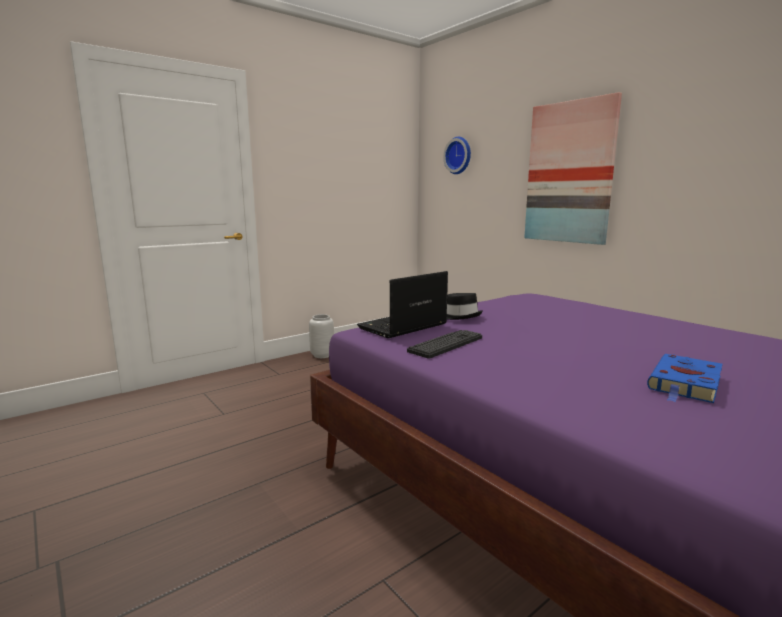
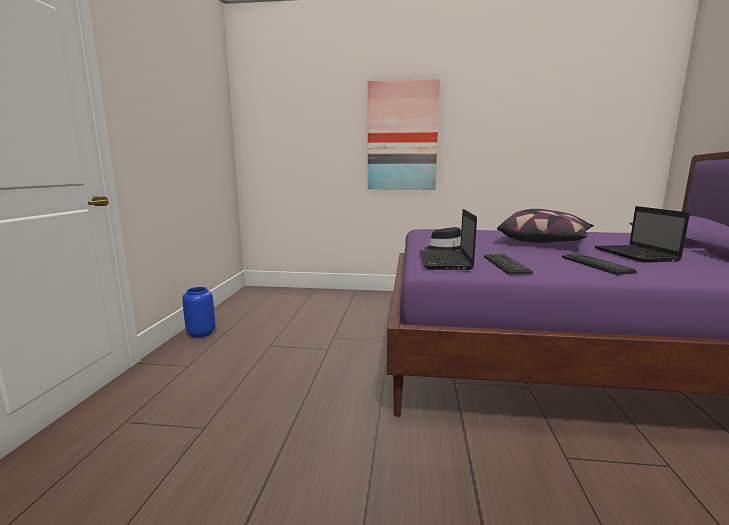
camera: 45 degrees left, 0 degrees up
(322, 355) = (201, 333): grey vase -> blue vase
(459, 155) = (287, 117): wall clock -> none
(549, 373) = (596, 265): none -> keyboard
(615, 336) = (544, 242): none -> pillow
(685, 384) = (636, 255): blue book -> laptop

